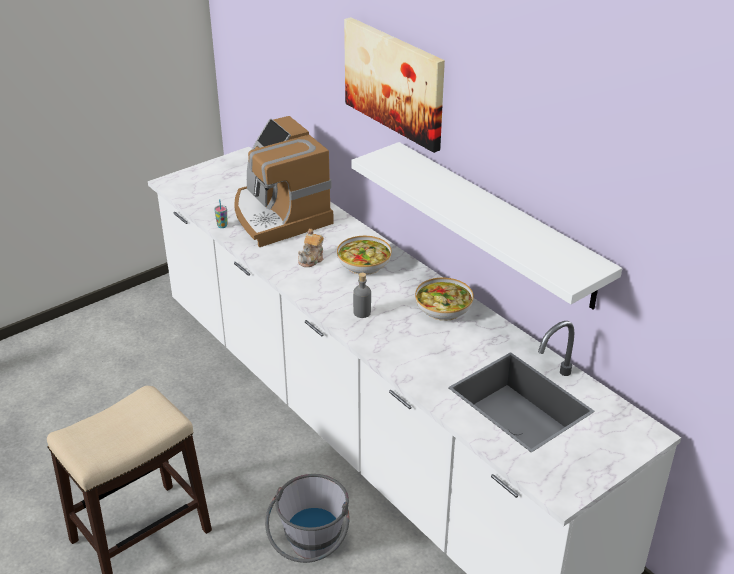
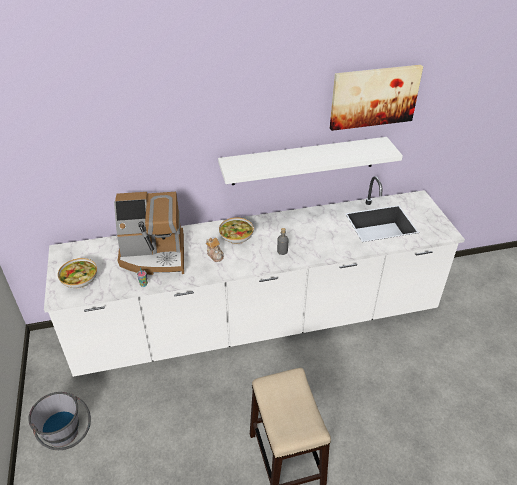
camera: 65 degrees left, 5 degrees up
(311, 549) = (334, 377): grey bucket -> grey bucket (67, 437)
(394, 82) = (210, 123): picture -> picture (374, 97)
(443, 308) = (297, 222): bowl -> bowl (79, 279)

